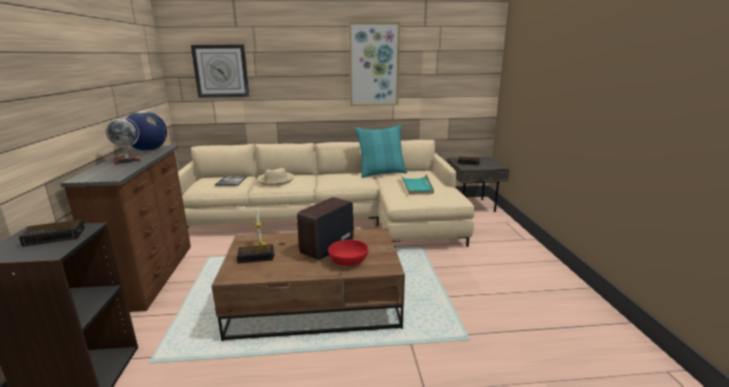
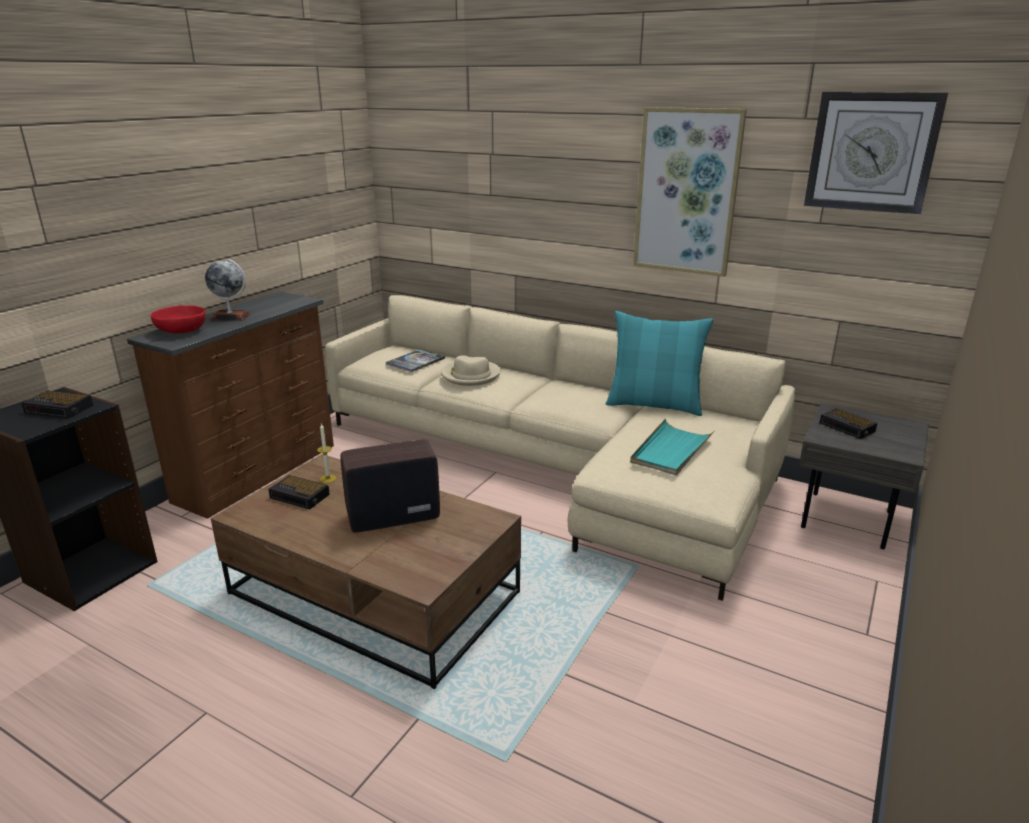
camera: 35 degrees right, 5 degrees up
(148, 150) = (279, 302): globe -> none
(221, 71) = (443, 182): wall clock -> wall clock (871, 152)
(348, 261) = (387, 551): red bowl -> red bowl (182, 331)

